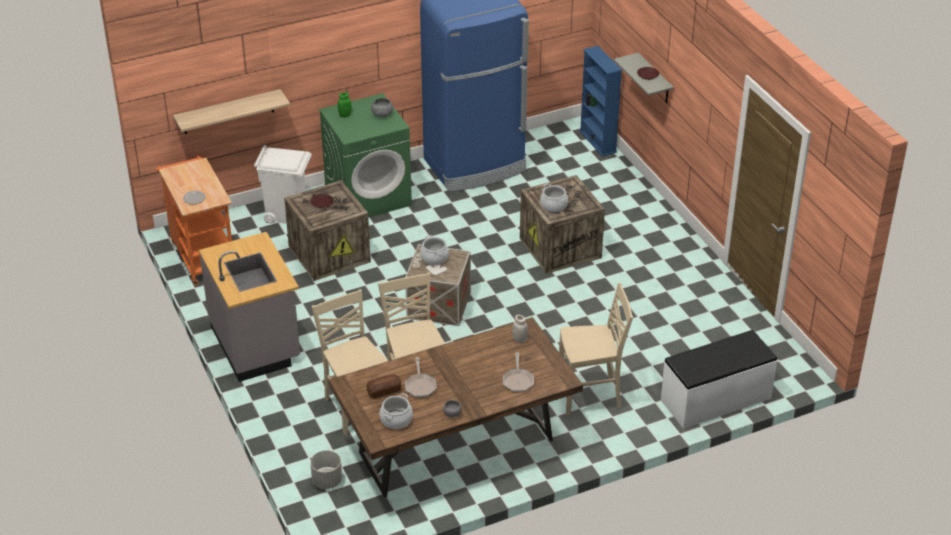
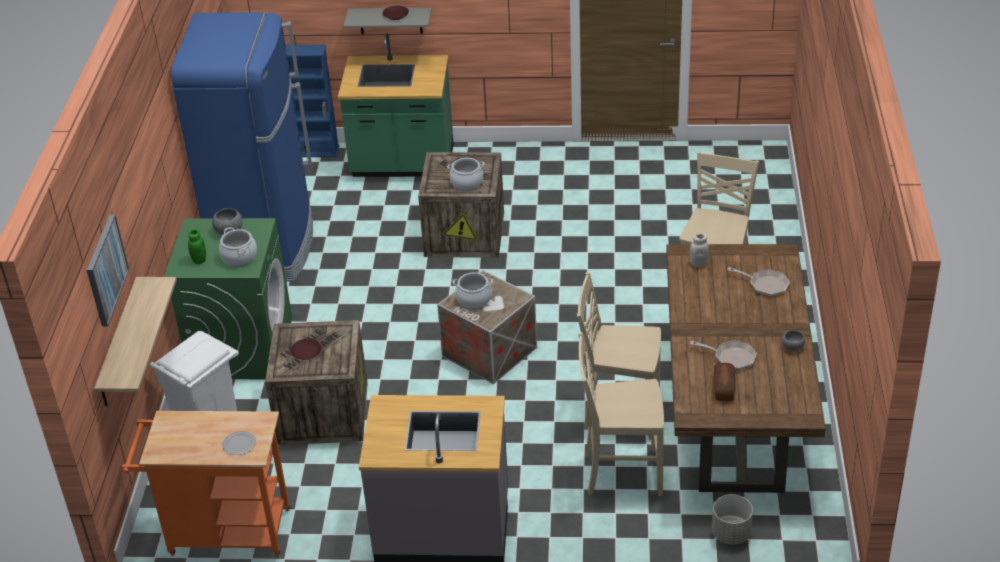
camera: 60 degrees left, 0 degrees up
(232, 62) = (105, 270): none -> picture
(396, 420) = (779, 392): cooking pot -> cooking pot (239, 257)
(620, 189) = (402, 164): none -> green counter
(716, 399) = (769, 213): white bench -> none

